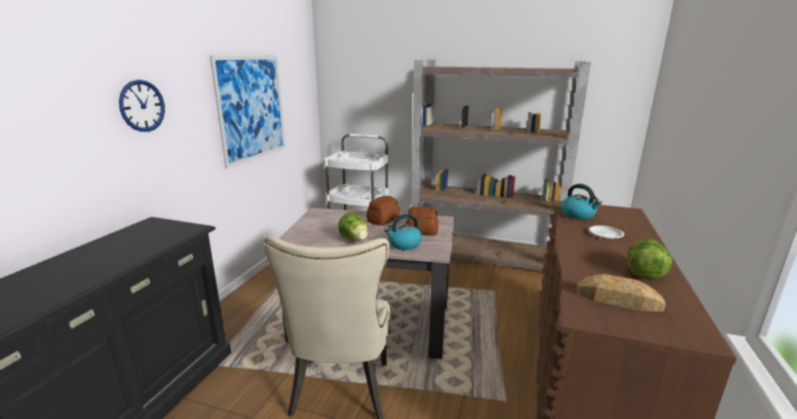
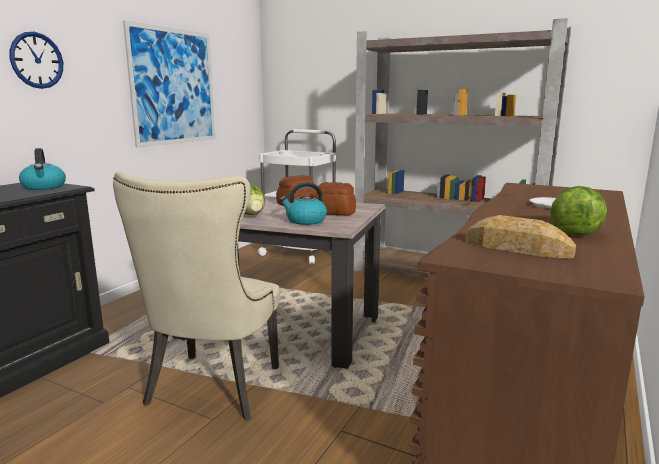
camera: 10 degrees right, 5 degrees down
(578, 215) = (529, 192): kettle -> kettle (44, 187)

